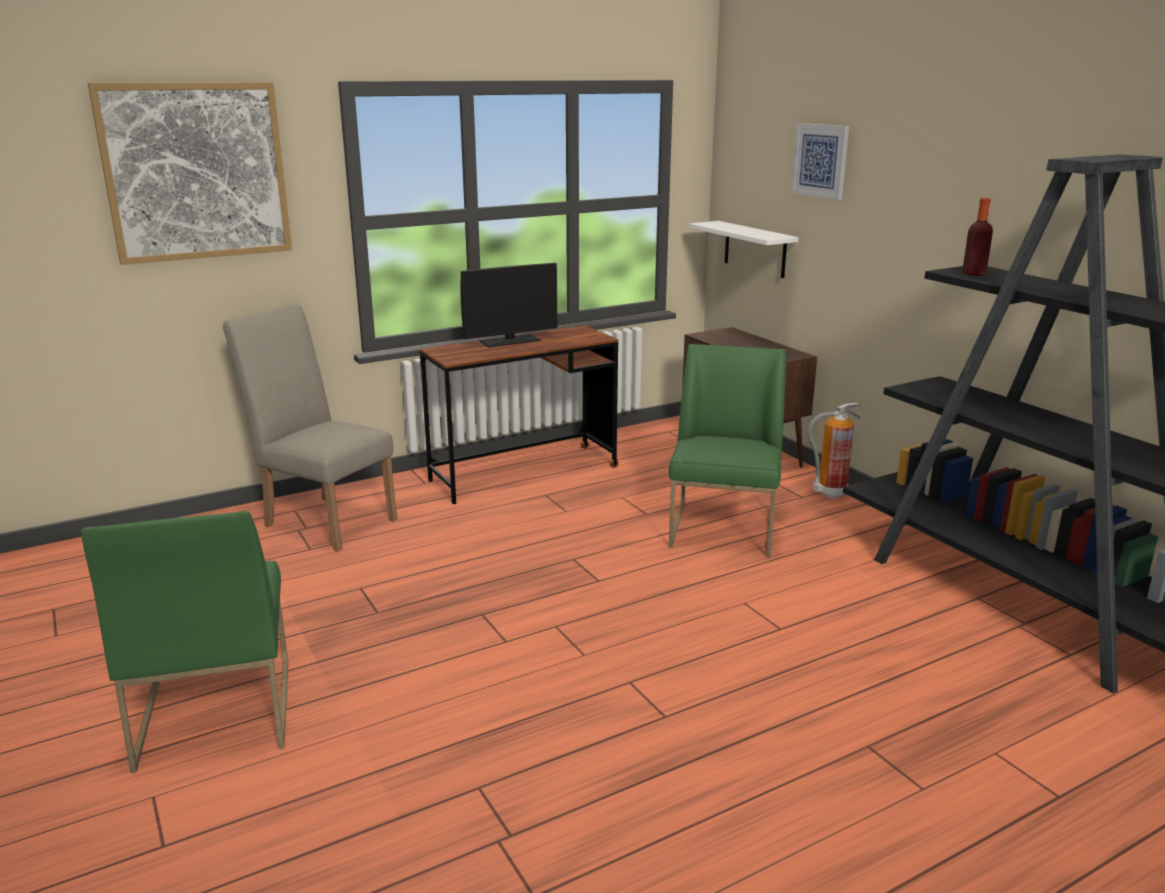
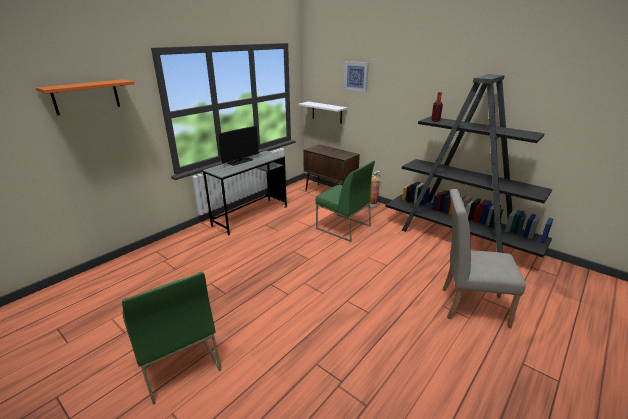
camera: 20 degrees left, 5 degrees up
(196, 172) = (86, 97): picture -> orange shelf
(325, 519) = (174, 253): beige chair -> beige chair (468, 305)
(524, 473) = (250, 216): brown desk -> grey desk
(724, 529) = (343, 227): green chair -> green chair turned 135 degrees clockwise

